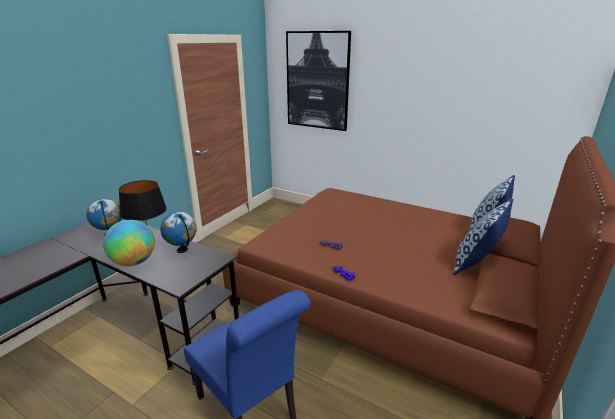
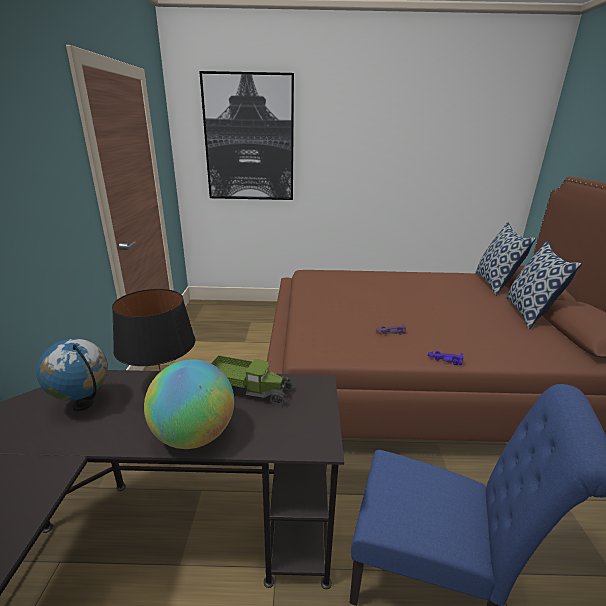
camera: 30 degrees left, 0 degrees up
(182, 250) = (249, 390): globe -> toy truck

